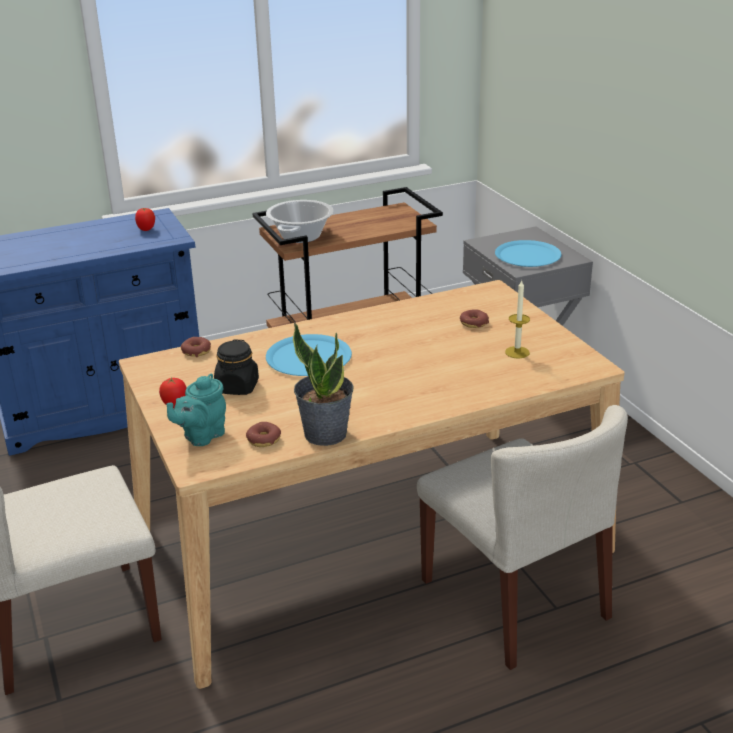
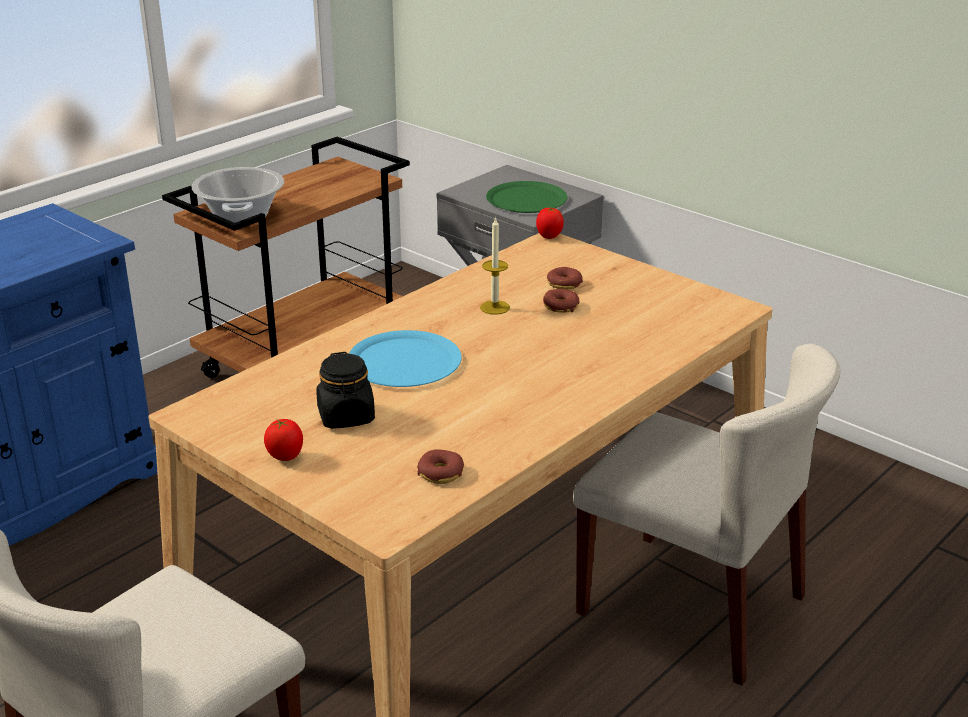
camera: 25 degrees left, 0 degrees up
(146, 230) = (48, 236): tomato -> tomato (549, 237)
(196, 351) = (249, 383): donut -> donut (560, 306)
(201, 436) = (356, 488): turquoise teapot -> none
(325, 433) = (509, 448): potted plant -> none
(517, 352) = (642, 308): candle -> candle (495, 307)
(527, 255) = (526, 199): blue plate -> green plate

